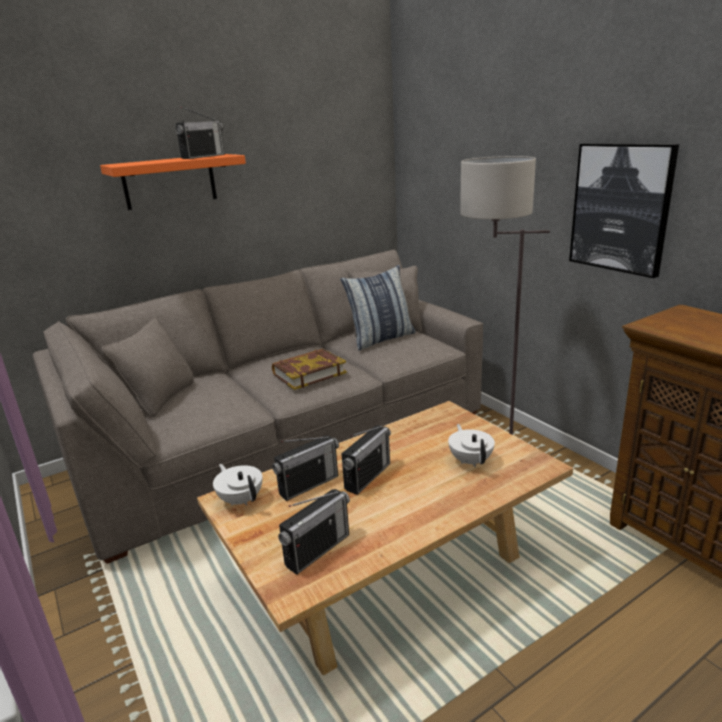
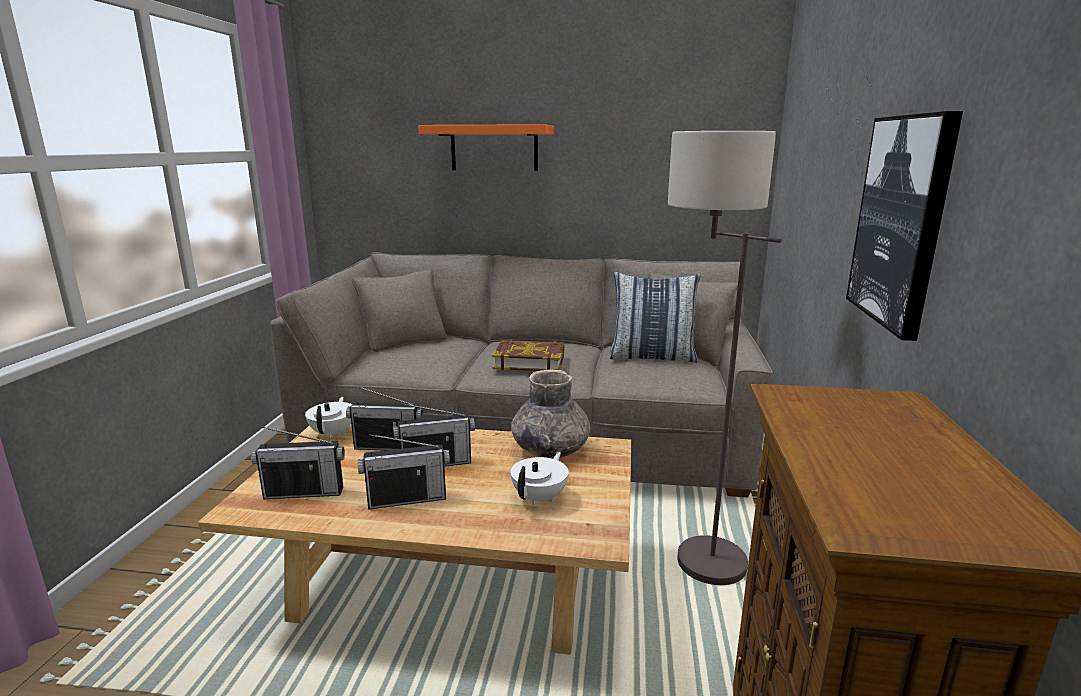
camera: 40 degrees right, 5 degrees down
(203, 157) = (515, 124): radio -> radio (407, 499)
(418, 429) = (550, 449): none -> grey vase

